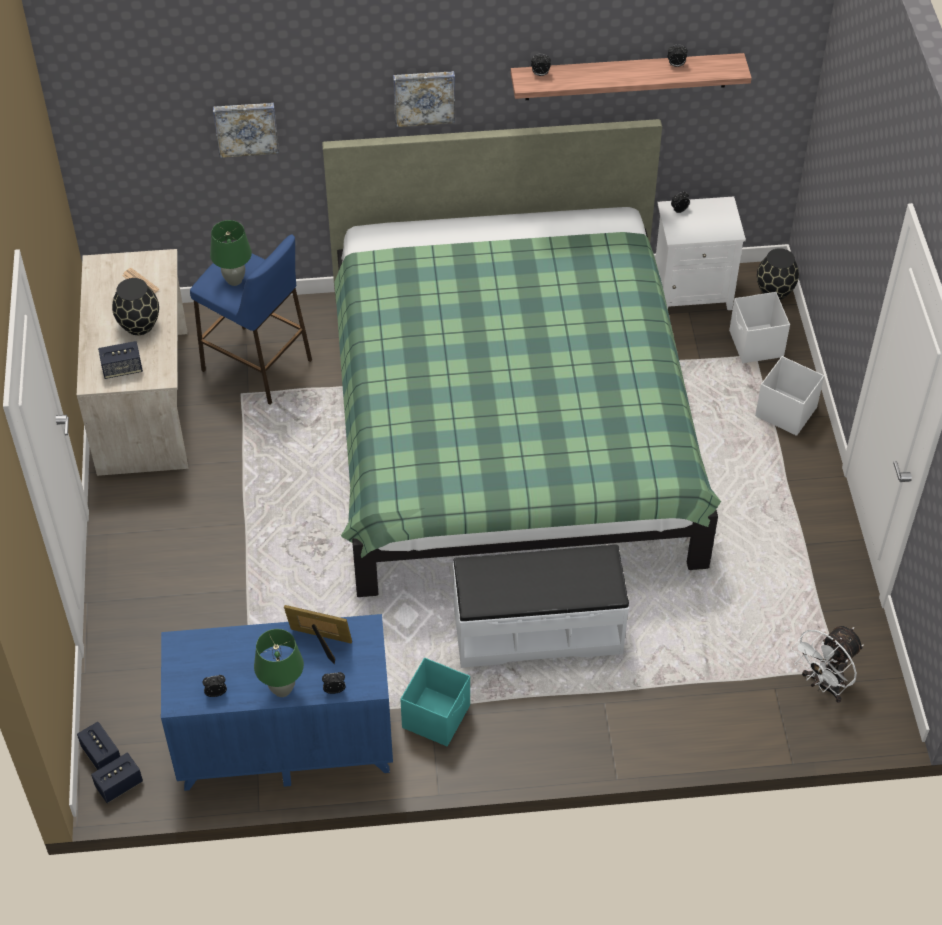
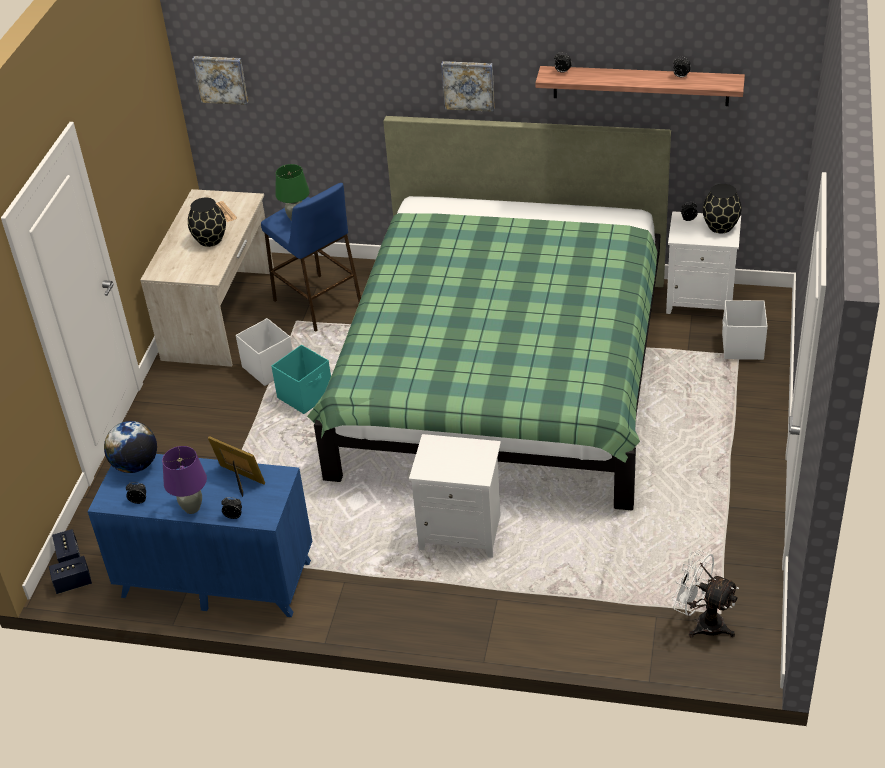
camera: 20 degrees right, 10 degrees down
(122, 369) = (183, 267): speaker -> none
(191, 648) = (135, 465): none -> globe
(246, 127) = (325, 96): picture -> picture (221, 79)
(282, 690) = (192, 508): green table lamp -> purple table lamp
(437, 716) = (349, 582): turquoise storage box -> turquoise storage box (306, 395)
(537, 630) = (462, 532): white bench -> white nightstand
(775, 291) = (774, 310): black vase -> black vase (720, 227)
(785, 411) = (749, 401): white storage box -> white storage box (268, 367)
(823, 685) = (702, 623): white fan -> white fan turned 60 degrees clockwise

